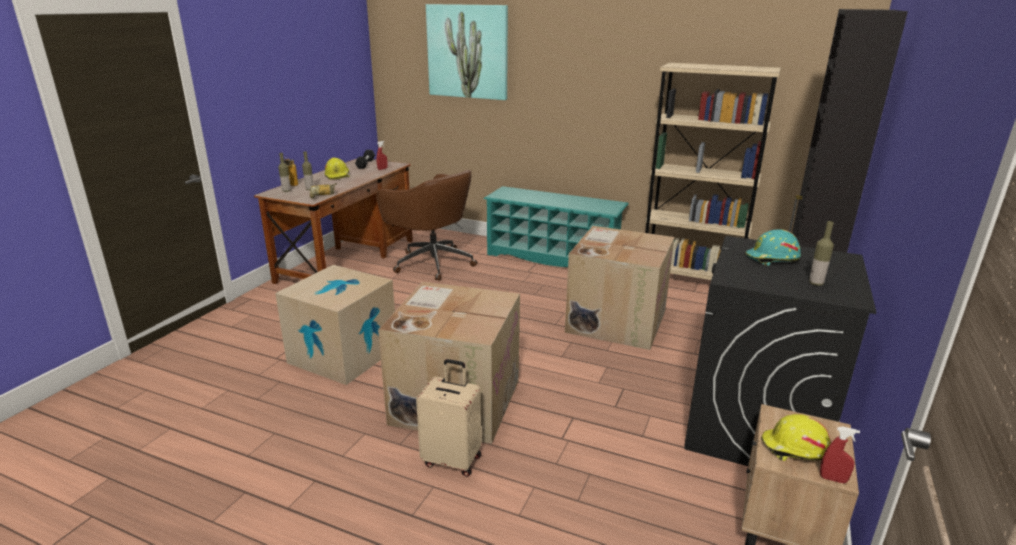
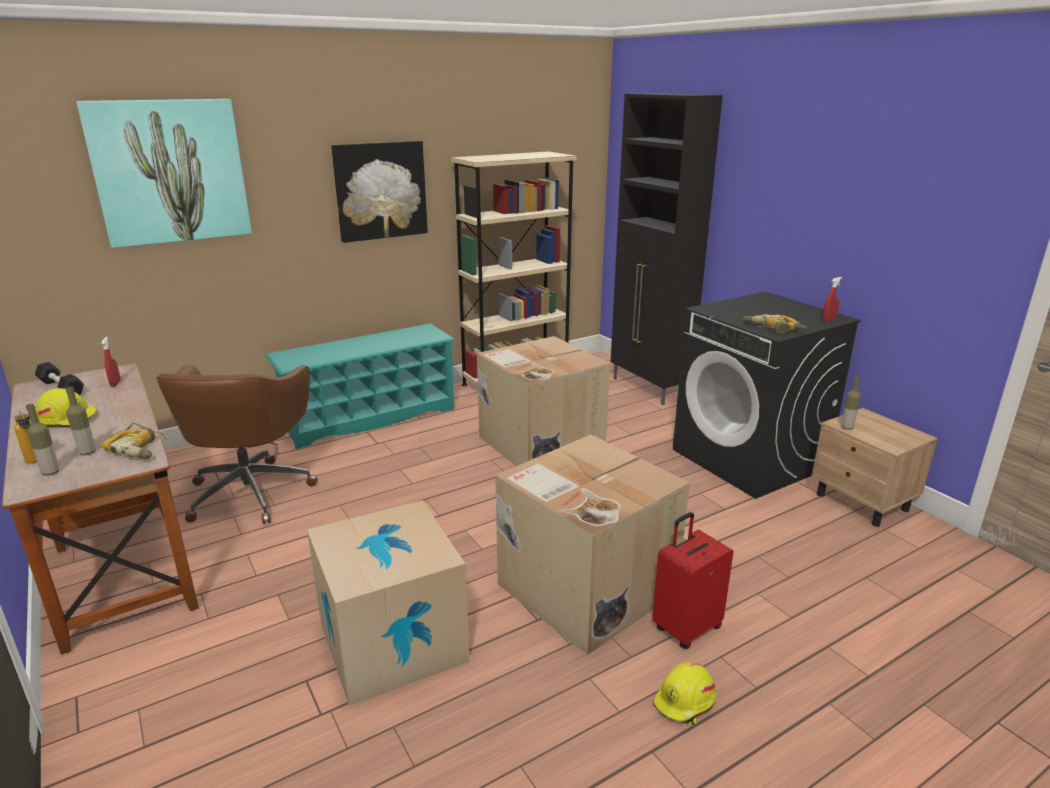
camera: 55 degrees left, 0 degrees up
(432, 263) = (251, 491): brown office chair -> brown office chair turned 105 degrees clockwise
(452, 460) = (685, 627): beige suitcase -> red suitcase
(604, 83) = (380, 190): none -> picture
(739, 275) = (773, 329): none -> power drill
(772, 259) = (750, 312): turquoise hard hat -> none
(794, 449) = (883, 435): yellow hard hat -> yellow hard hat (685, 702)
(816, 283) = (805, 317): bottle -> bottle (847, 428)
(833, 479) = (921, 438): red spray bottle -> red spray bottle (829, 320)

